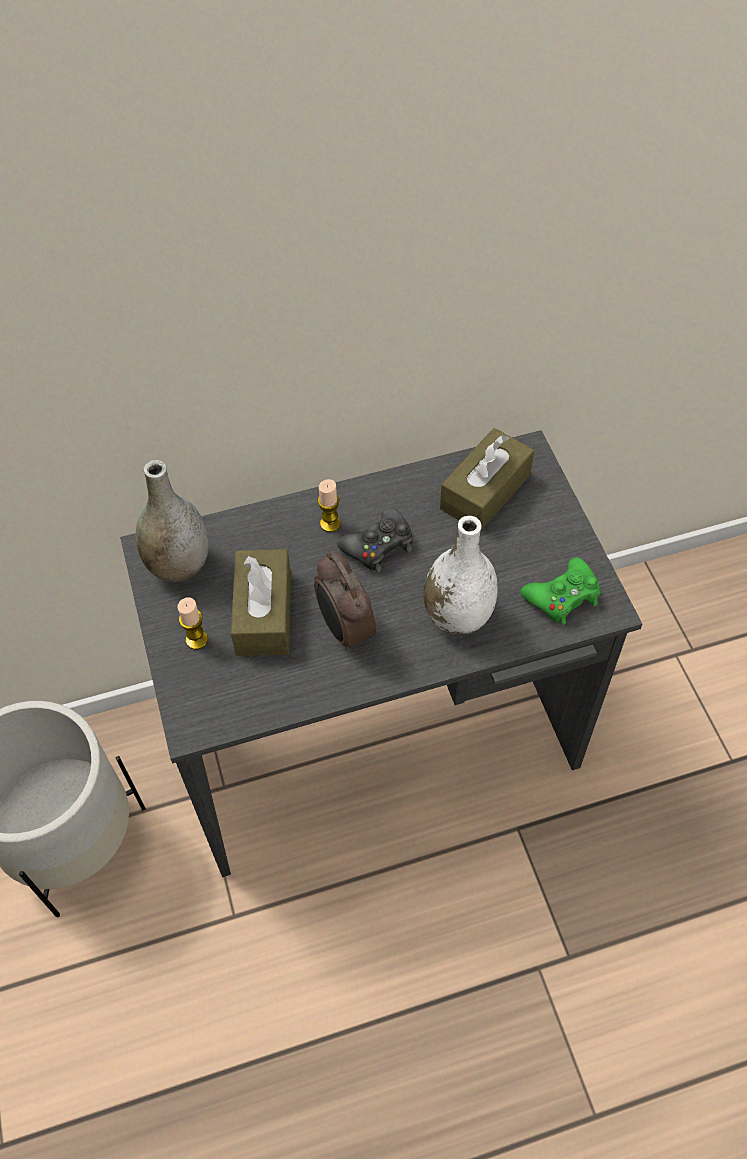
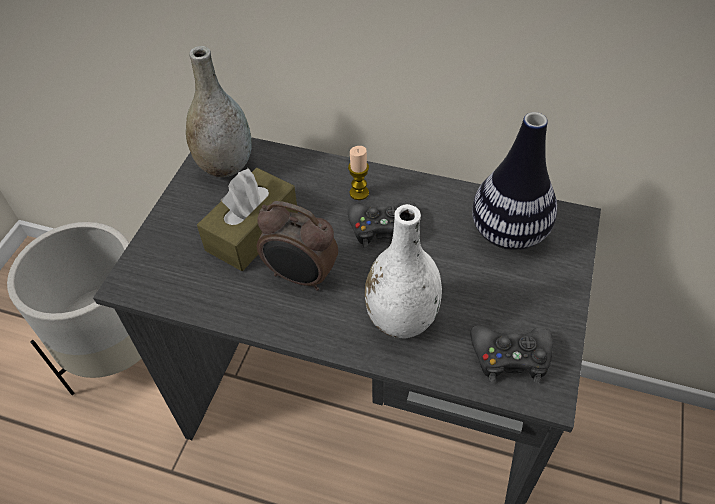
camera: 35 degrees right, 5 degrees down
(197, 640) = (189, 223): candle -> none
(345, 629) = (301, 277): alarm clock -> alarm clock turned 75 degrees counterclockwise
(485, 492) = (508, 232): brown tissue box -> vase
(563, 597) = (510, 357): green game controller -> black game controller

